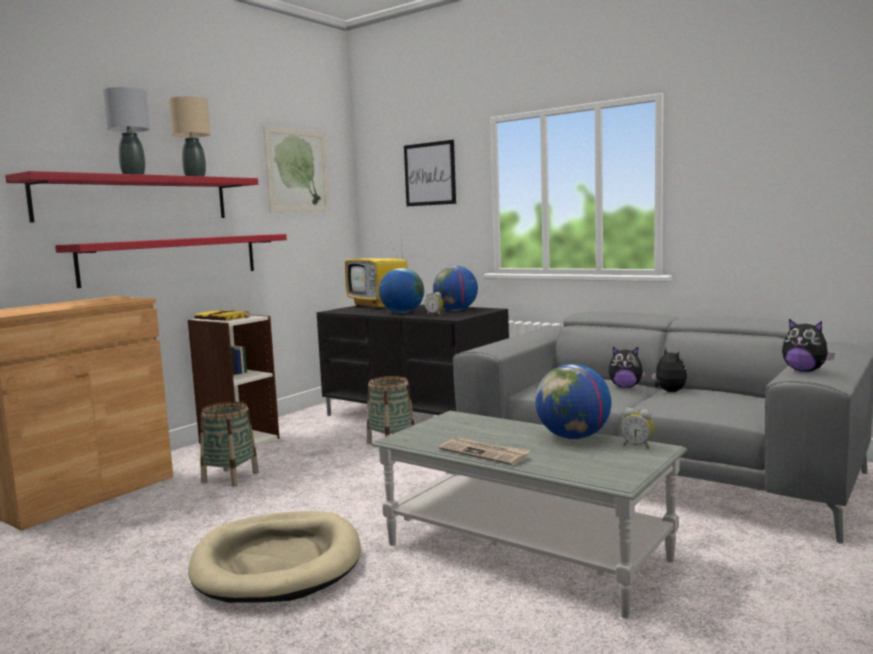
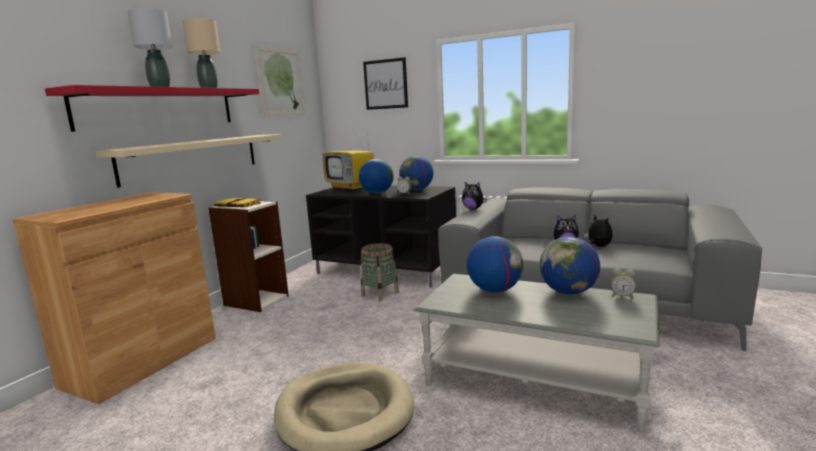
camera: 10 degrees left, 5 degrees up
(172, 259) = (193, 158): red shelf -> beige shelf
(230, 477) = (265, 335): basket -> none
(483, 430) = (495, 290): none -> globe
(485, 453) = (514, 312): newspaper -> none
(805, 371) = (716, 230): plush toy -> plush toy (473, 209)

